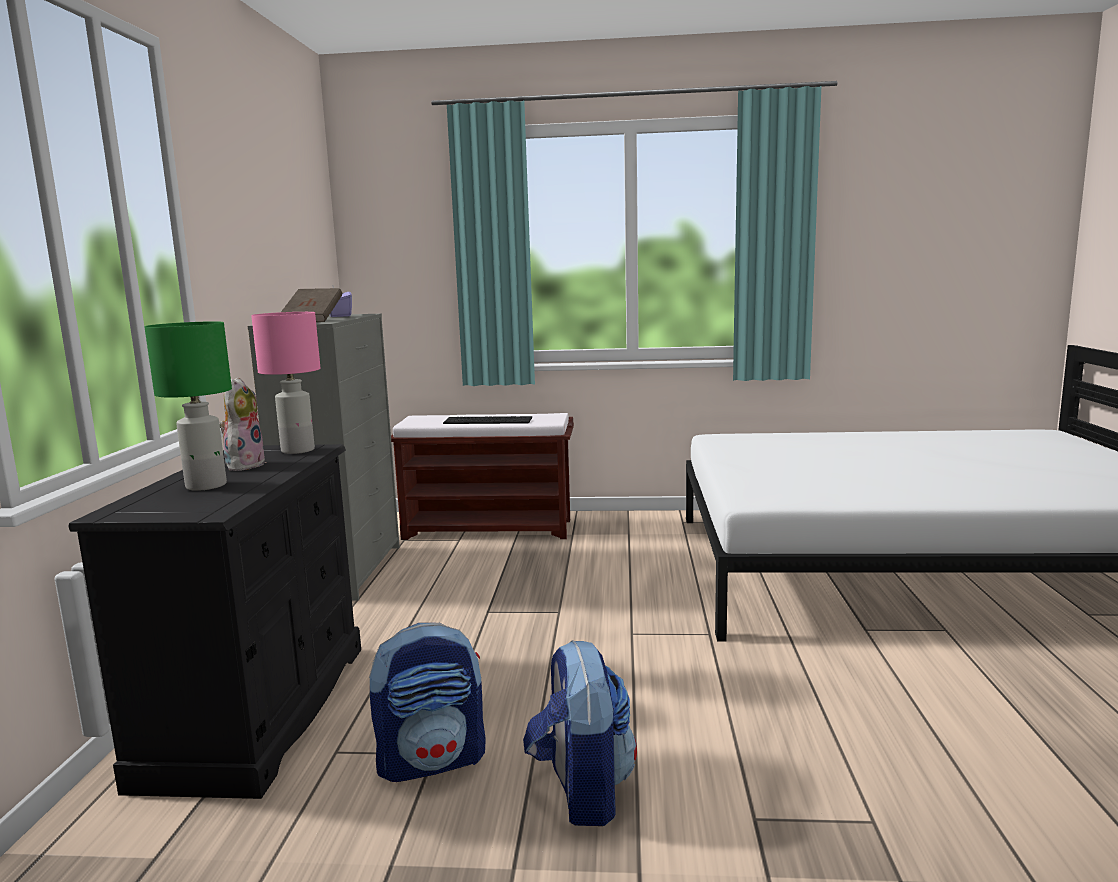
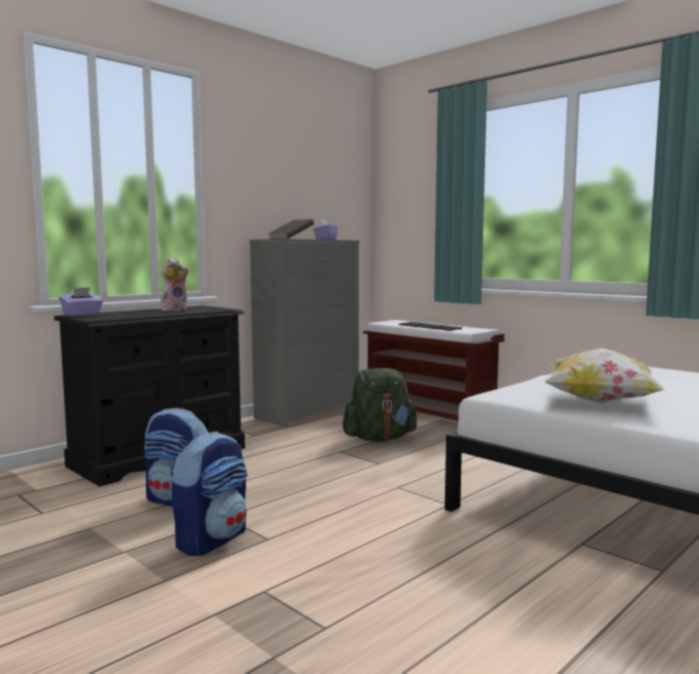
camera: 40 degrees right, 5 degrees down
(131, 509) = (82, 315): none -> purple tissue box
(206, 485) = (133, 313): green table lamp -> none
(297, 450) = (215, 309): pink table lamp -> none
(499, 579) = (379, 438): none -> green backpack
(836, 484) = (600, 402): none -> pillow

